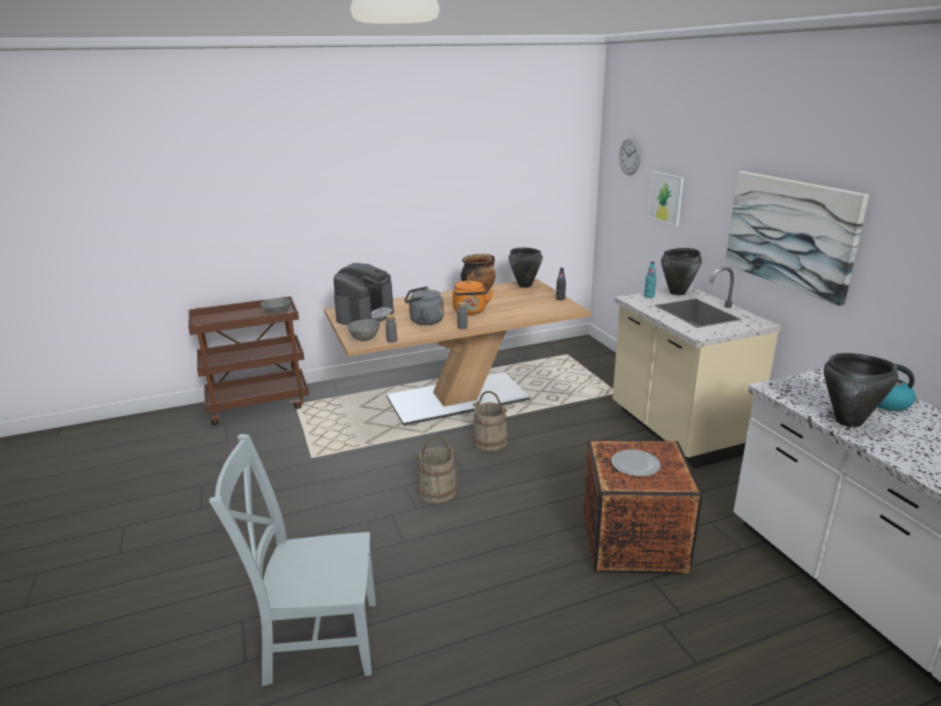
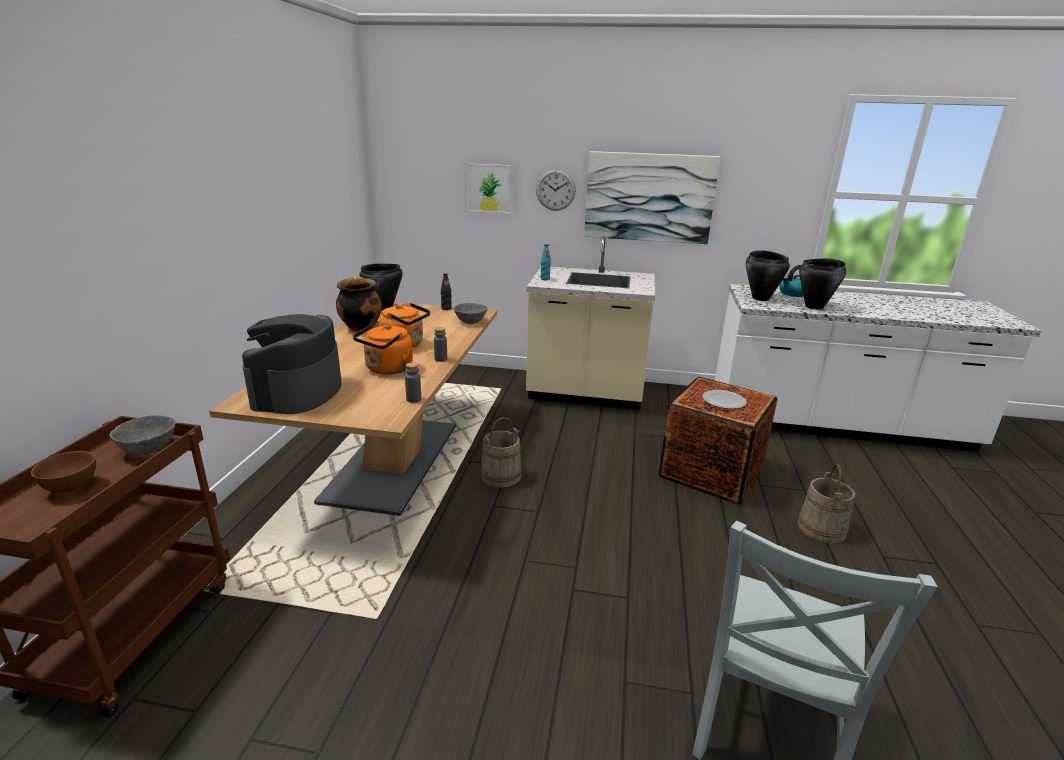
camera: 60 degrees left, 0 degrees up
(237, 317) = (72, 487): none -> brown bowl
(364, 338) = (377, 412): grey bowl -> grey bowl (470, 322)
(365, 314) = (297, 392): coffee machine -> coffee machine turned 135 degrees counterclockwise
(424, 321) = (387, 370): grey kettle -> orange kettle
(437, 491) = (556, 541): beige bucket -> beige bucket (821, 528)
(629, 156) = (424, 151): wall clock -> wall clock (555, 190)
(678, 292) = (551, 272): black cooking pot -> black cooking pot (761, 298)

